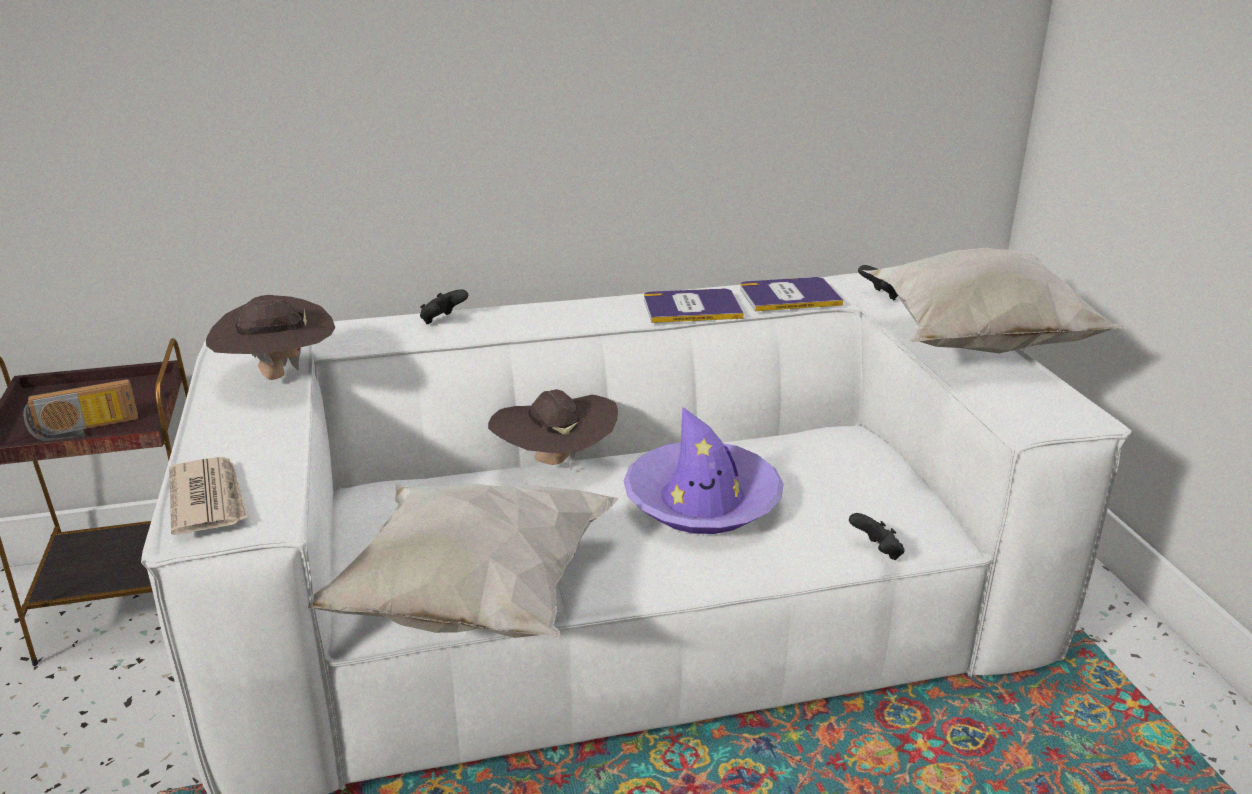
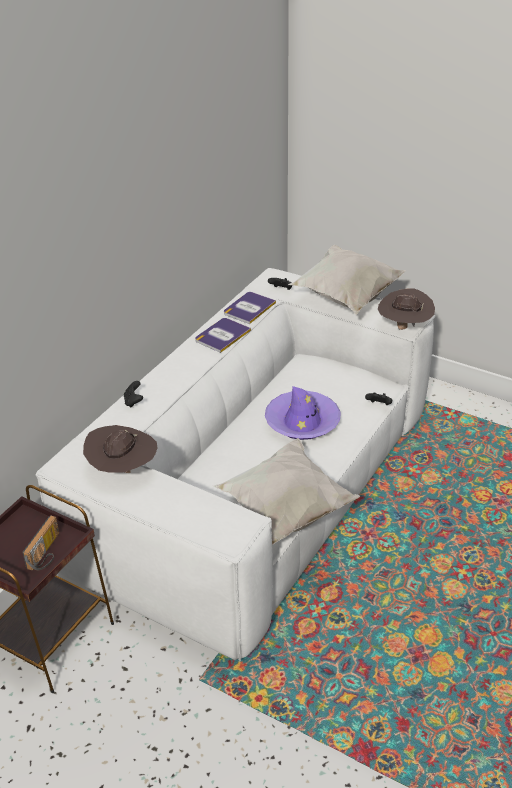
camera: 45 degrees left, 10 degrees up
(208, 499) = (211, 529): newspaper -> none
(555, 463) = (224, 441): brown hat -> brown hat (404, 327)

